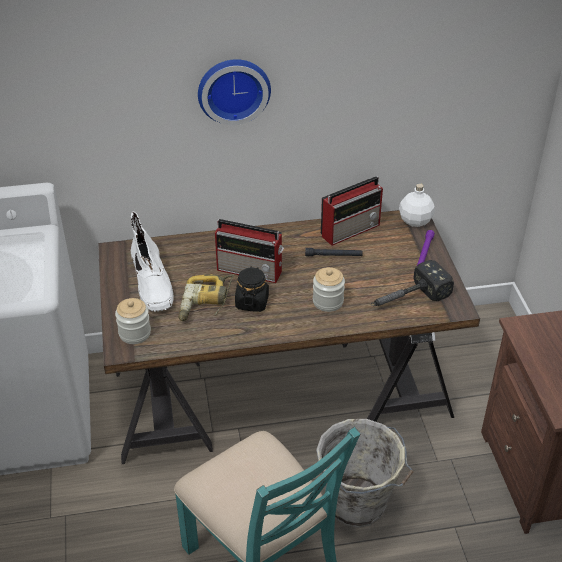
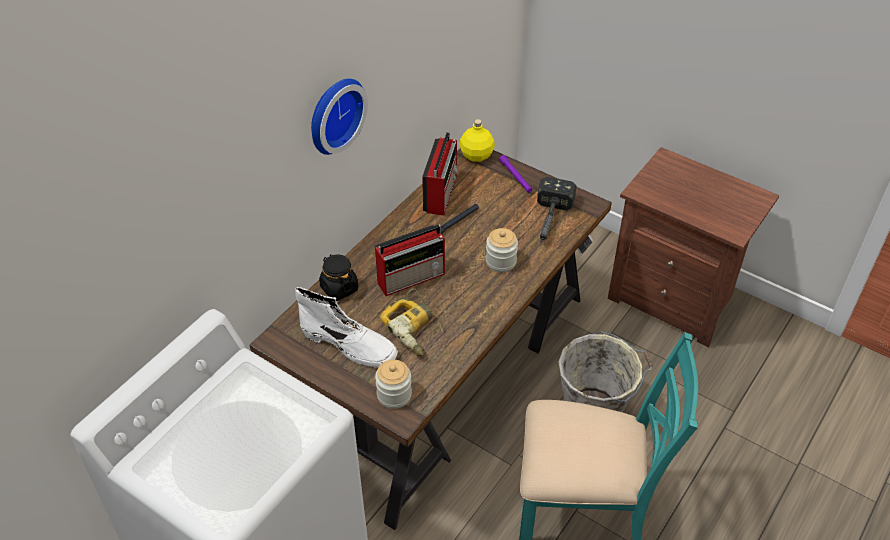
camera: 45 degrees left, 5 degrees up
(252, 302) = (448, 302): black jar -> black jar (339, 288)
(415, 221) = (476, 156): white bottle -> yellow bottle

